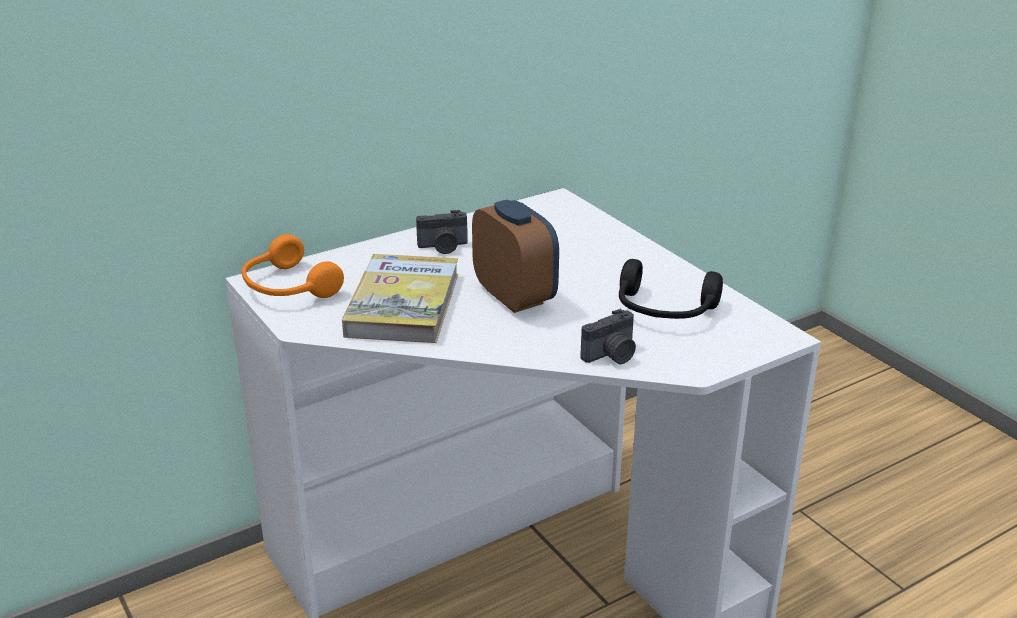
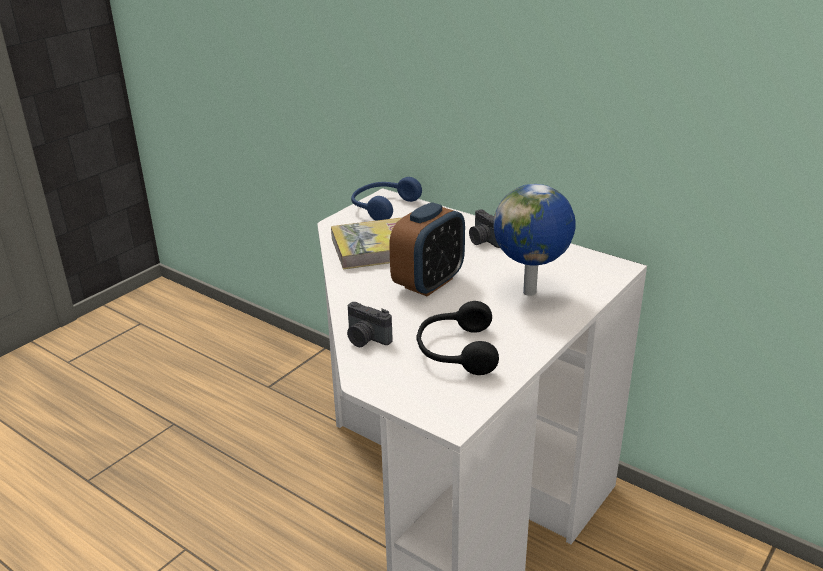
camera: 70 degrees right, 0 degrees up
(287, 288) = (382, 207): orange headphones -> blue headphones
(576, 249) = (531, 293): none -> globe

